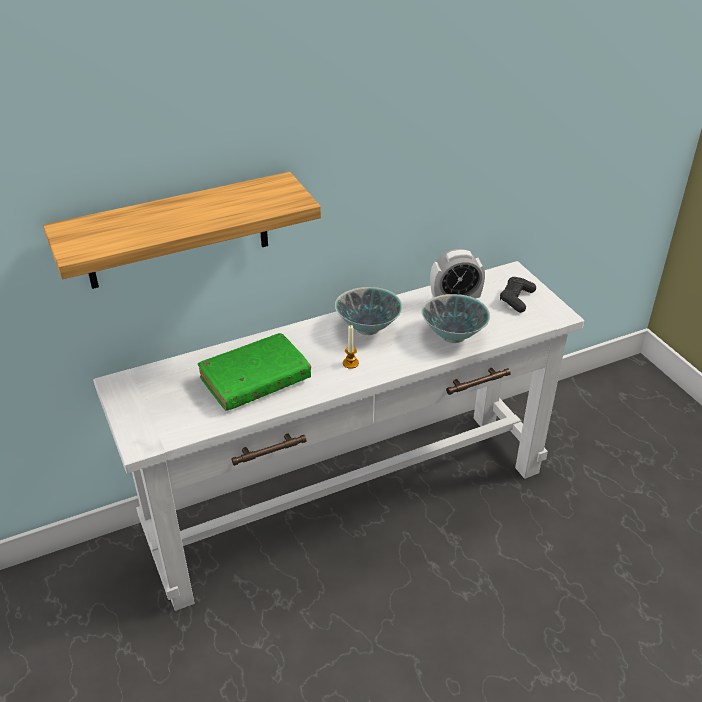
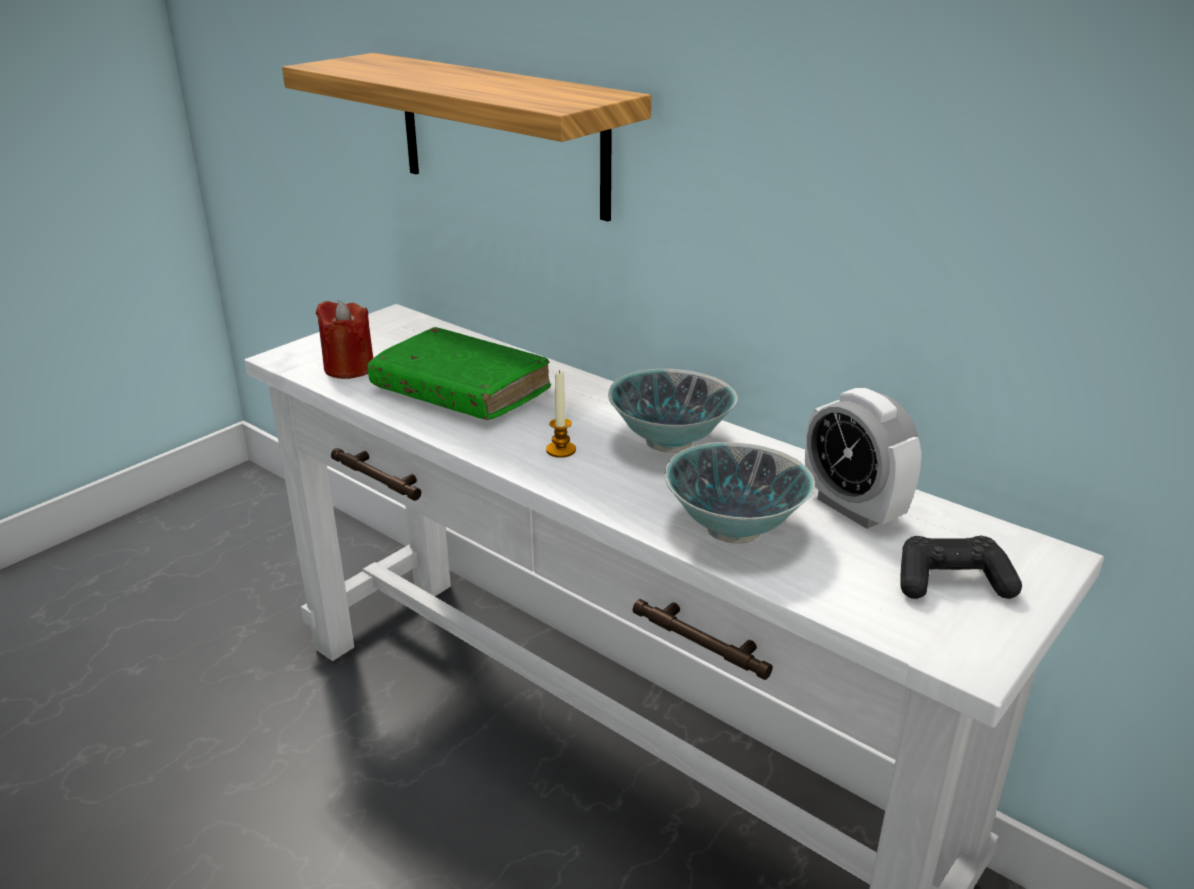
camera: 65 degrees right, 10 degrees down
(185, 418) = (349, 368): none -> red candle

